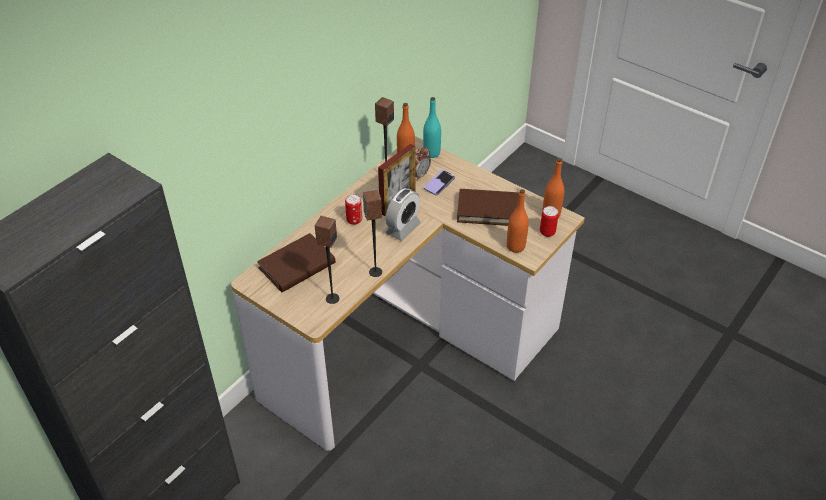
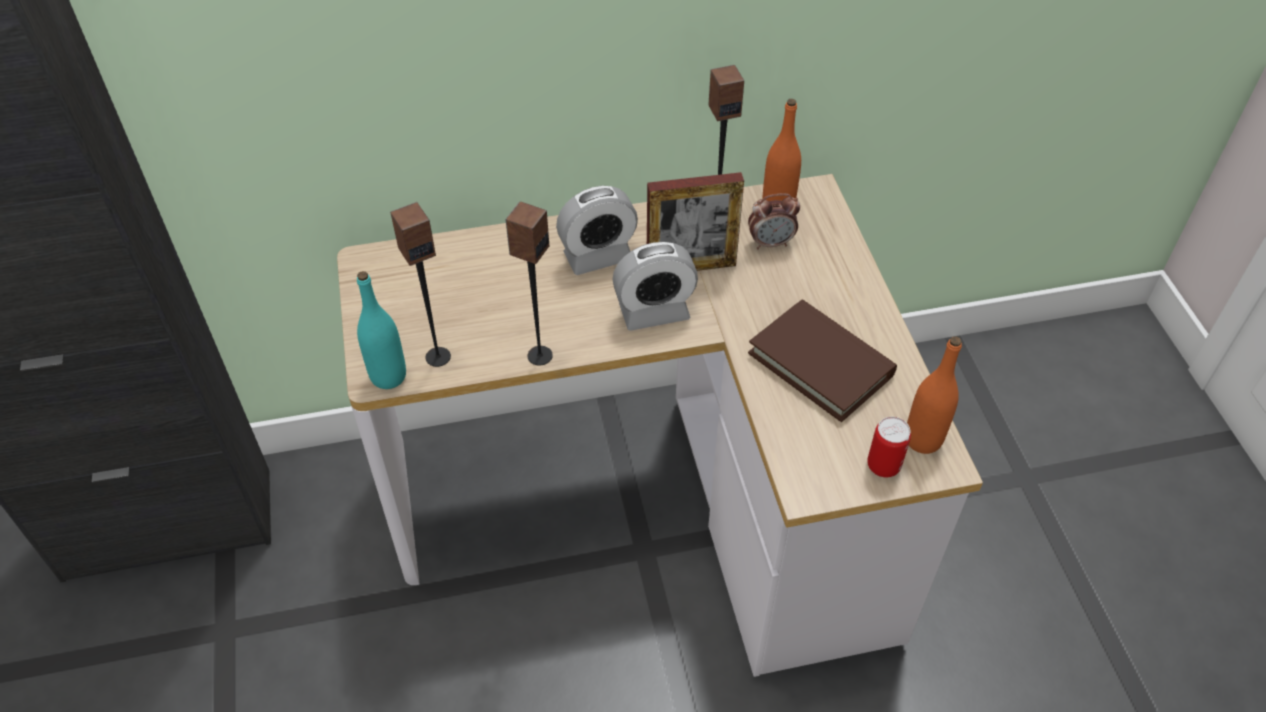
camera: 40 degrees right, 5 degrees up
(297, 266) = (446, 277): brown book -> none
(354, 220) = (598, 256): can -> alarm clock
(431, 153) = (829, 218): turquoise bottle -> turquoise bottle (388, 376)
(439, 183) = (789, 274): phone -> none
(515, 247) = (800, 456): orange bottle -> none

